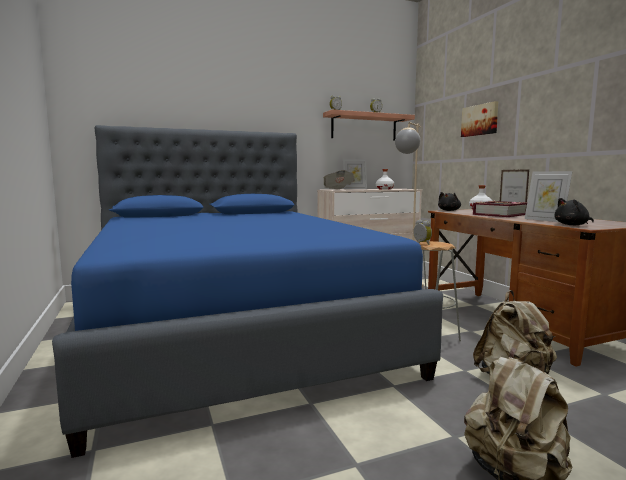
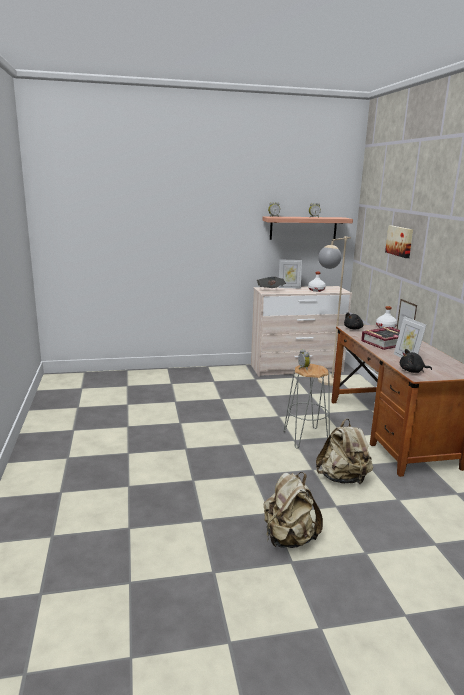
camera: 10 degrees right, 10 degrees up
(233, 329) = (162, 414): blue bed -> none

